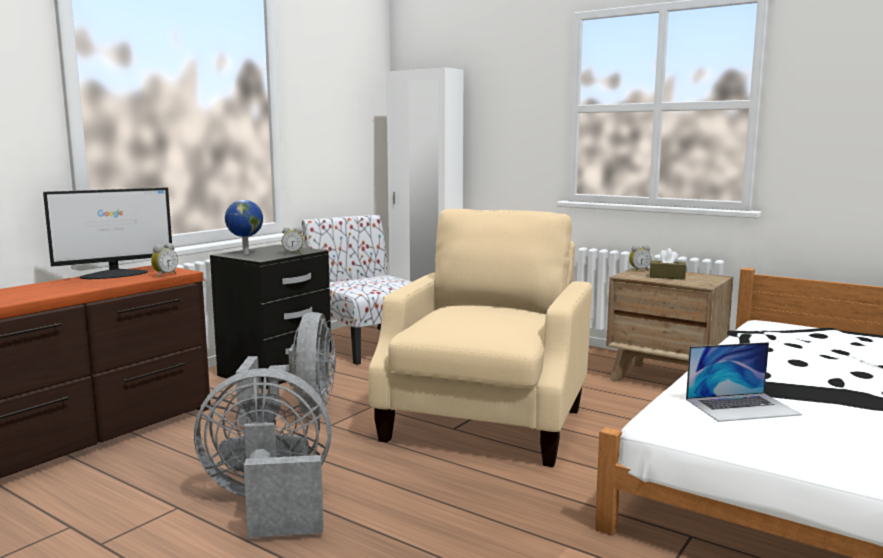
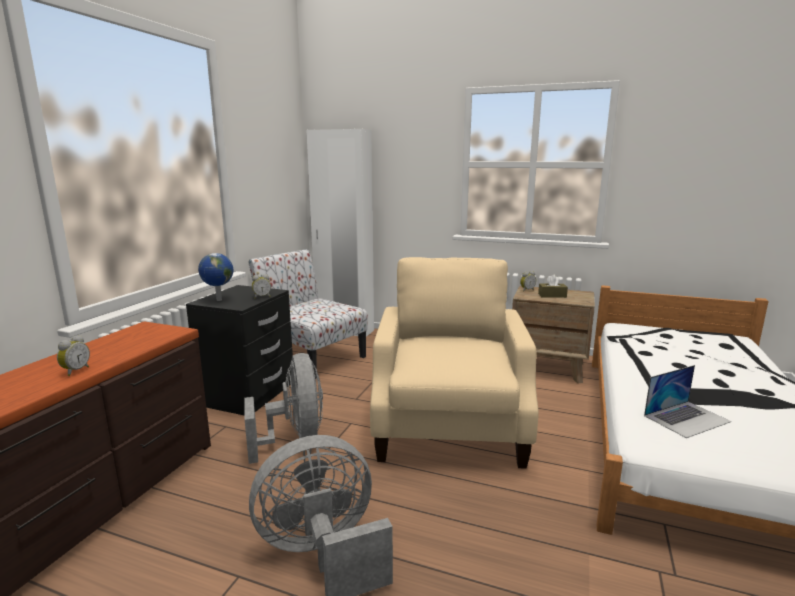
camera: 15 degrees left, 5 degrees up
(115, 274) = (112, 341): monitor -> none
(164, 275) = (164, 338): alarm clock -> alarm clock (75, 371)

